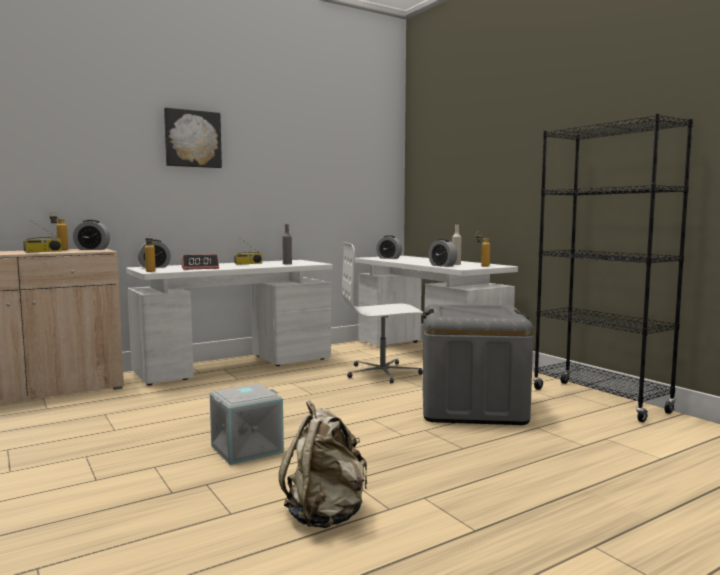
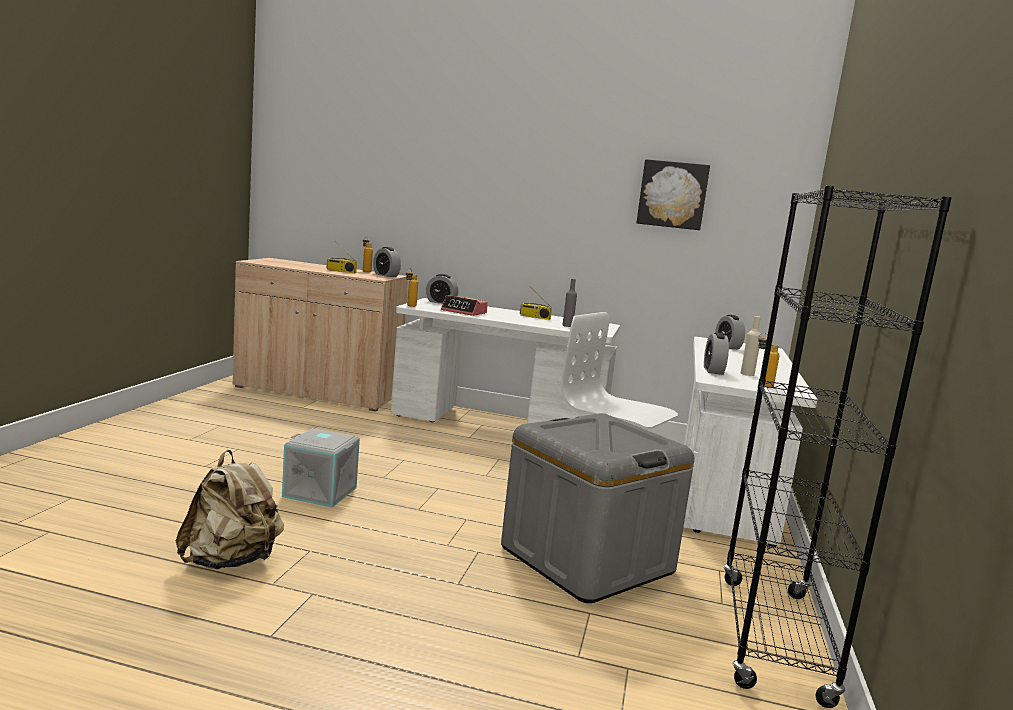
camera: 45 degrees right, 5 degrees up
(192, 139) = (508, 171): picture -> picture (672, 195)

